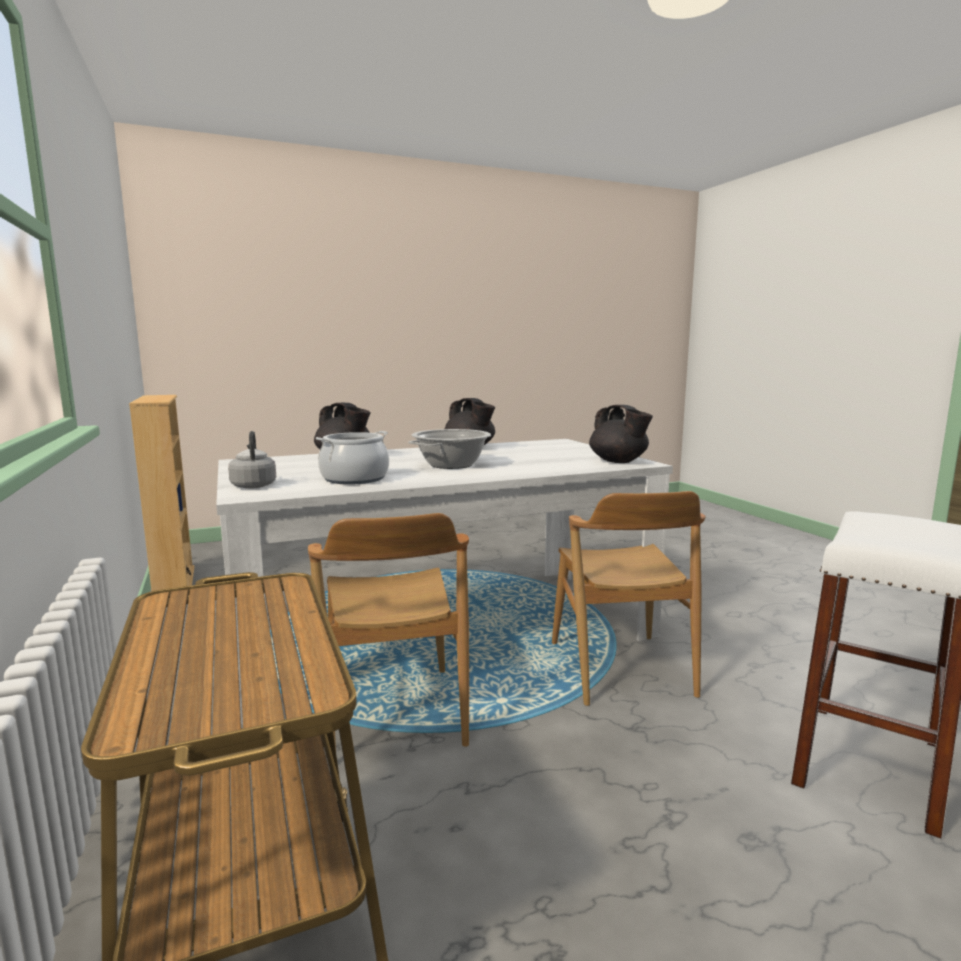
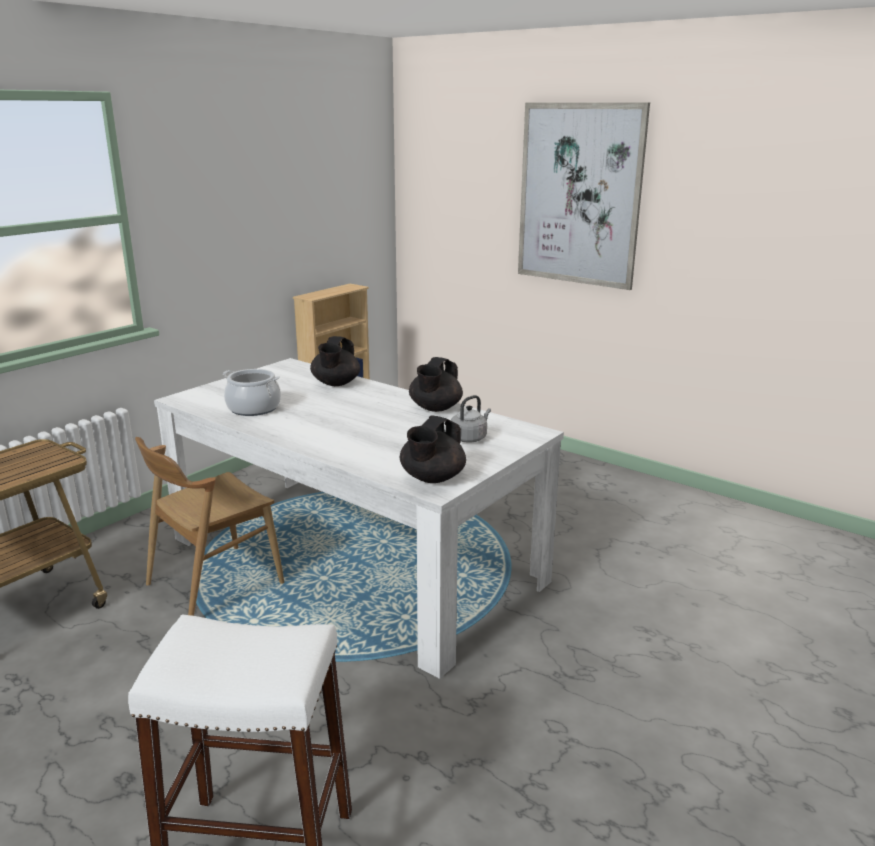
camera: 60 degrees right, 10 degrees up
(254, 485) = (210, 391): grey kettle -> grey kettle (470, 438)
(371, 293) = (579, 195): none -> picture
(451, 465) = (339, 421): cooking pot -> none
(619, 668) = (349, 667): brown chair -> none

